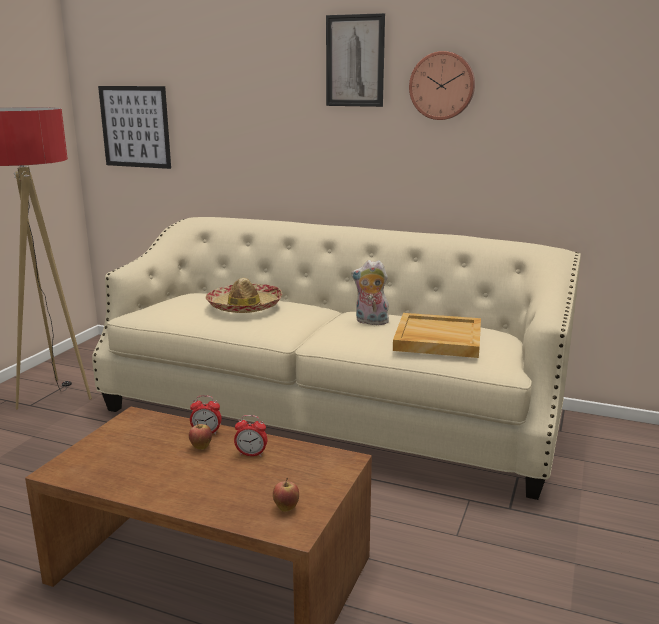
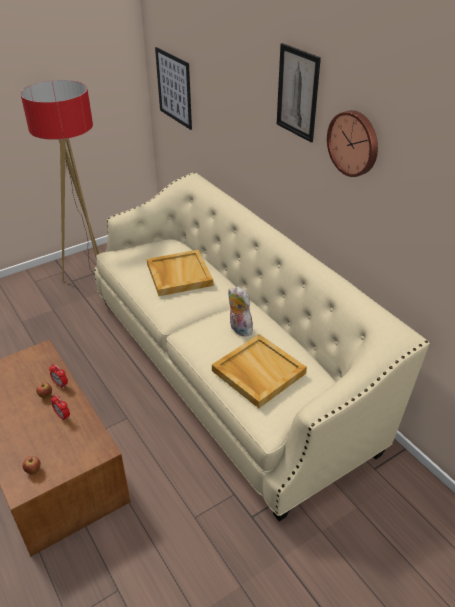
camera: 35 degrees right, 20 degrees up
(244, 306) = (178, 274): hat -> beige tray

